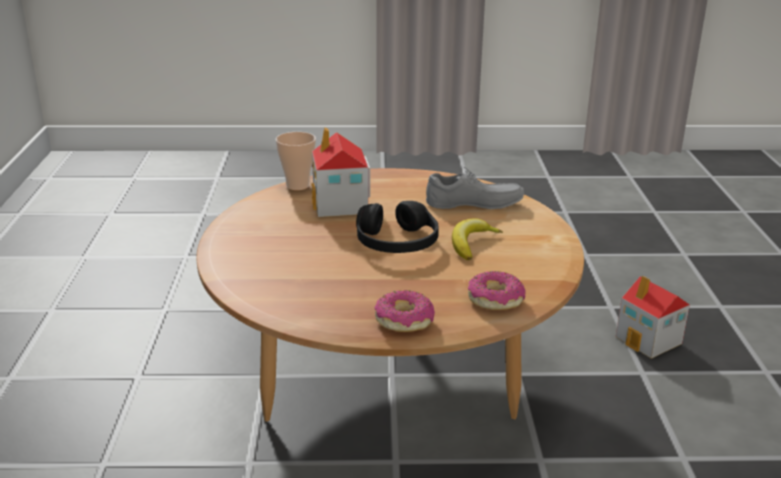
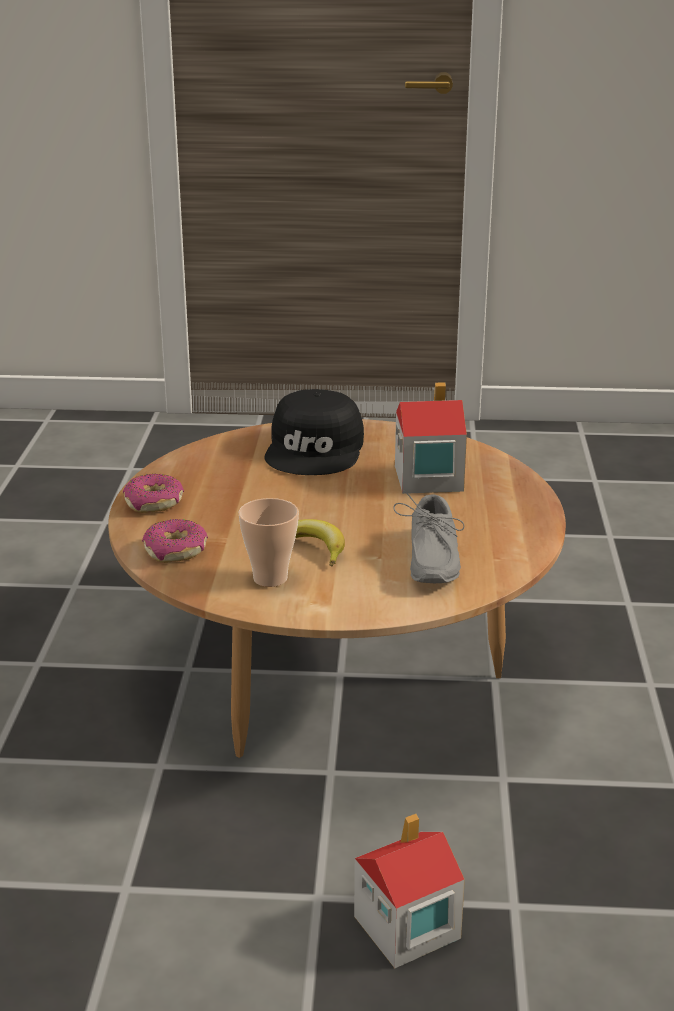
camera: 95 degrees right, 0 degrees up
(281, 249) = (316, 450): none -> black cap
(297, 186) = (485, 456): cup -> cup (270, 578)
(397, 242) = (322, 506): black headphones -> none

